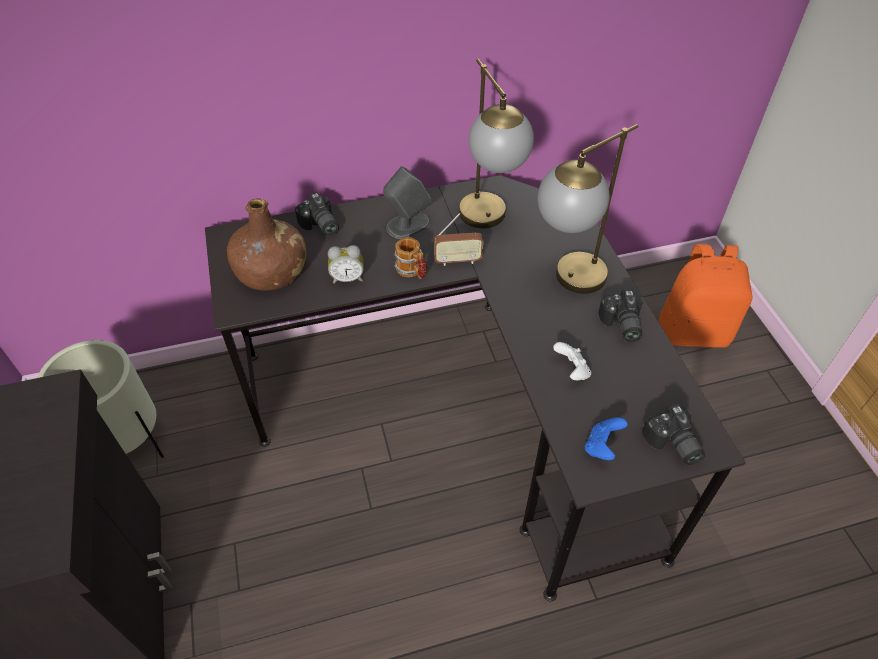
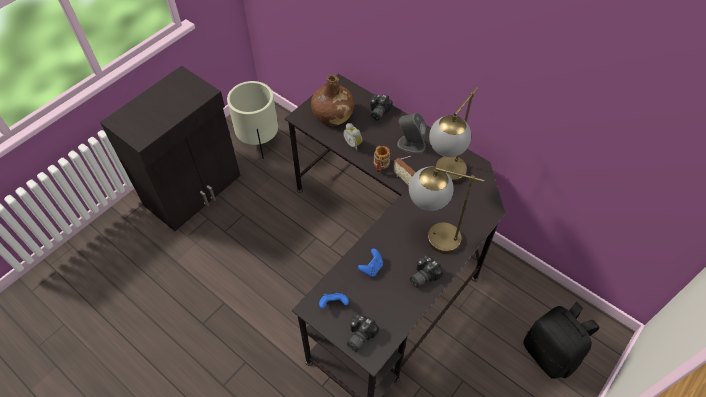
camera: 55 degrees right, 5 degrees up
(571, 371) = (371, 268): white game controller -> blue game controller
(694, 331) = (550, 353): orange backpack -> black backpack

